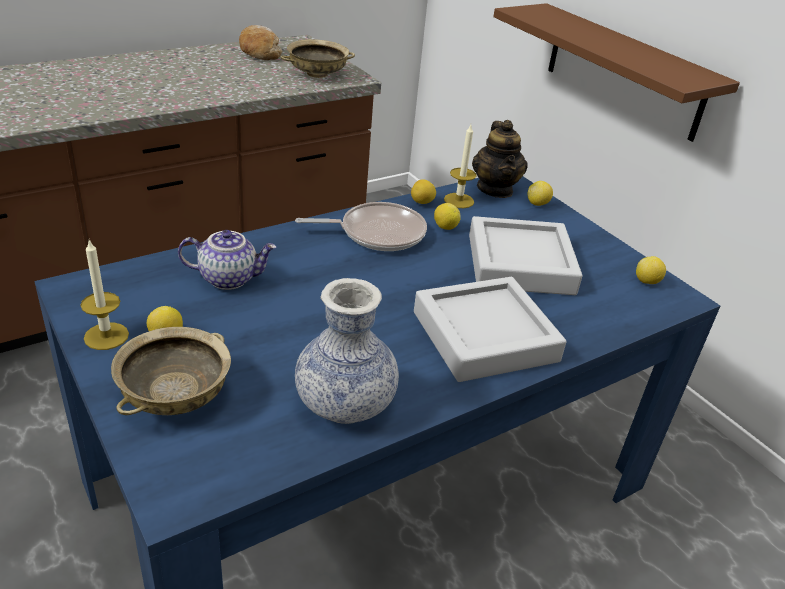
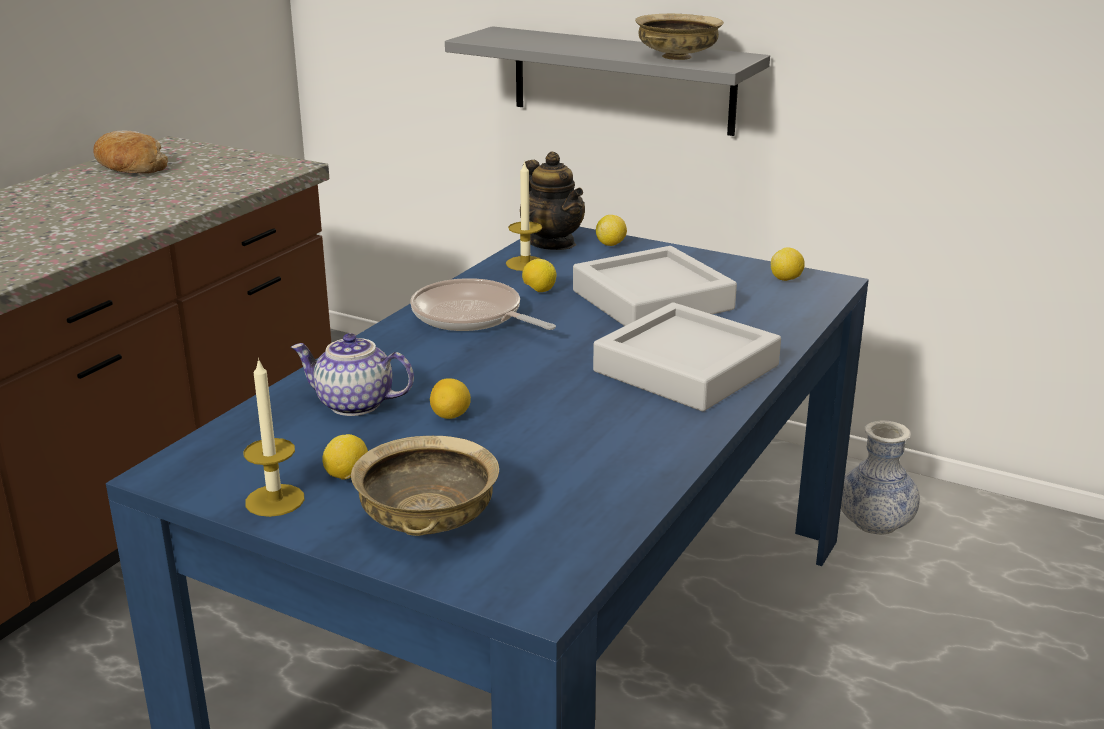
camera: 25 degrees left, 10 degrees down
(229, 278) = (353, 405): teapot -> teapot turned 135 degrees counterclockwise
(318, 74) = (239, 172): beige bowl -> beige bowl (677, 57)
(345, 404) = (615, 466): vase -> vase (875, 523)
(377, 233) = (471, 316): frying pan -> frying pan turned 105 degrees counterclockwise
(422, 202) = (488, 276): lemon -> lemon (451, 416)
(623, 71) = (622, 80): brown shelf -> grey shelf

